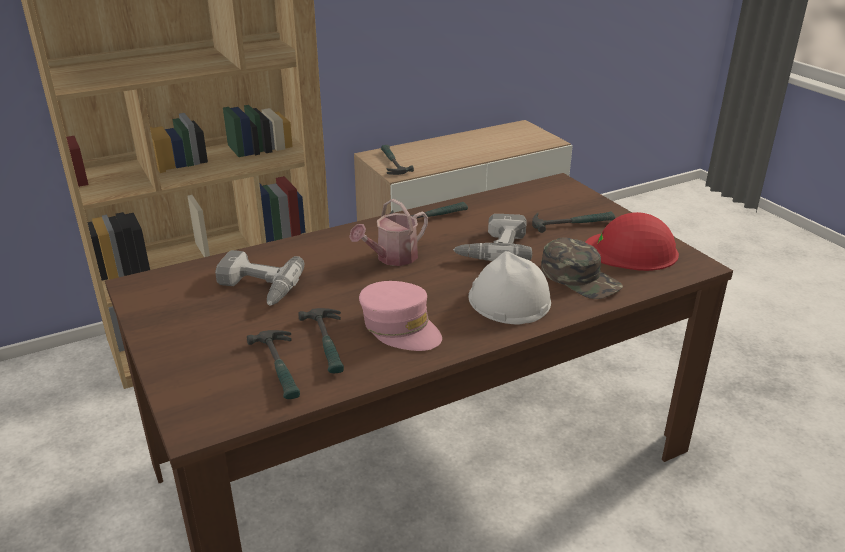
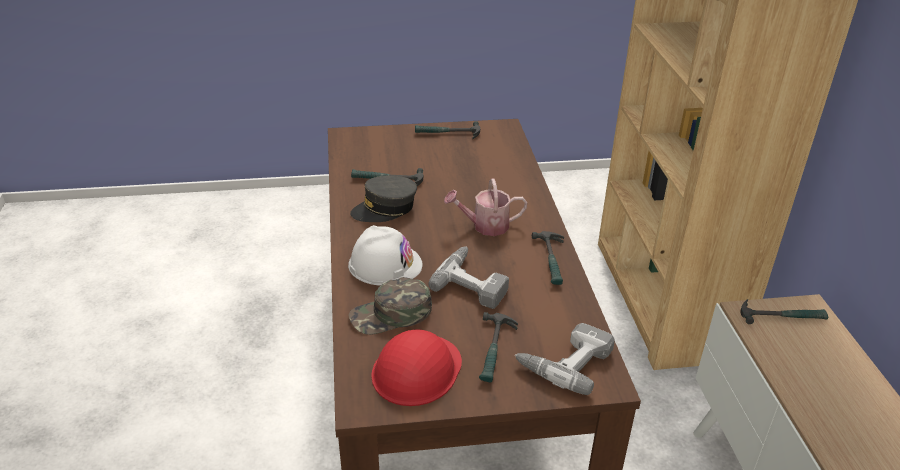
camera: 110 degrees right, 5 degrees up
(256, 288) = (474, 165): power drill -> power drill (565, 361)
(281, 368) = (375, 162): hammer -> hammer (447, 133)
(392, 258) = (485, 226): watering can -> watering can turned 75 degrees counterclockwise
(400, 328) = (385, 209): pink cap -> grey cap

